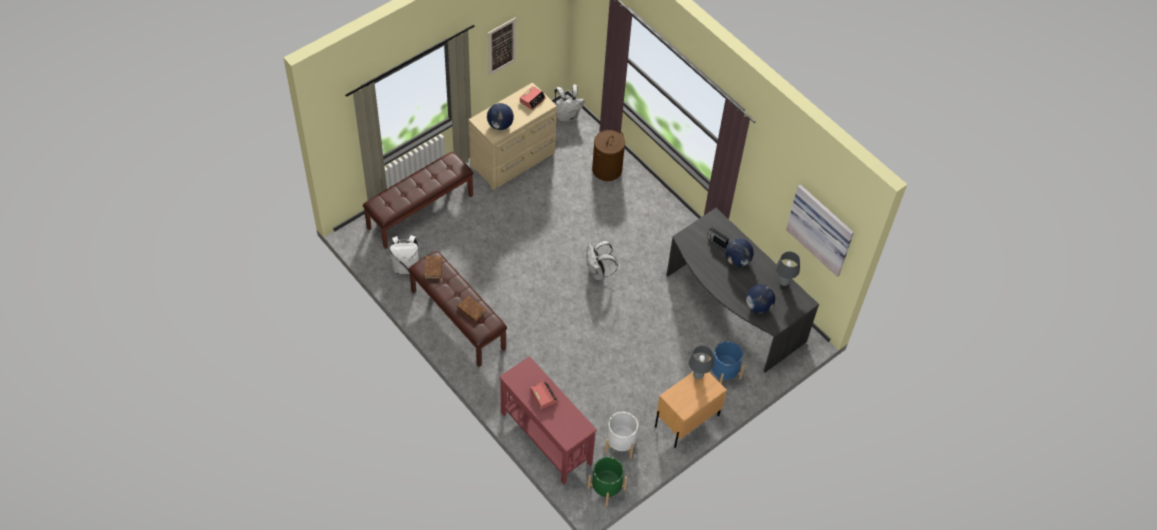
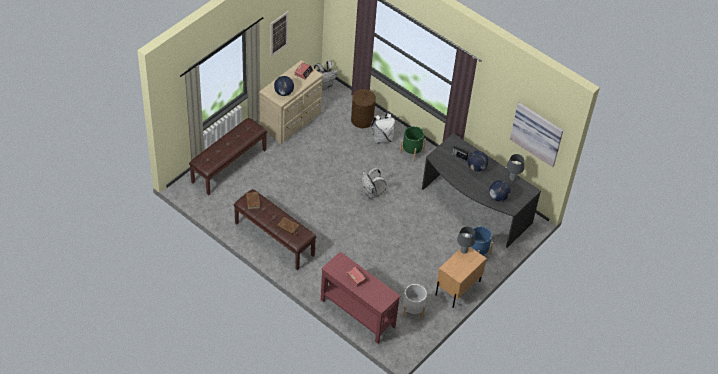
camera: 10 degrees left, 5 degrees down
(406, 266) = (227, 206): white backpack -> white backpack (382, 138)
(606, 488) = (409, 342): green planter -> green planter (411, 151)

